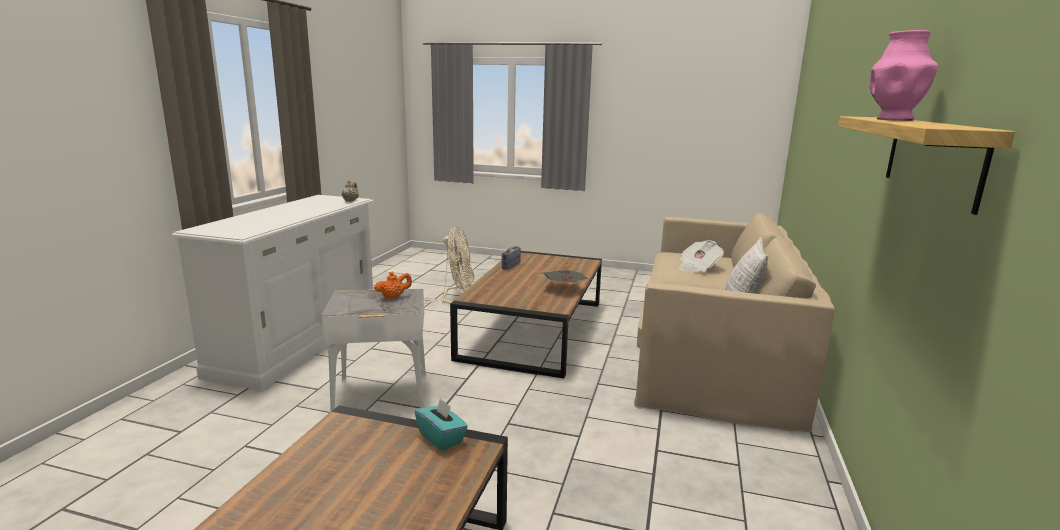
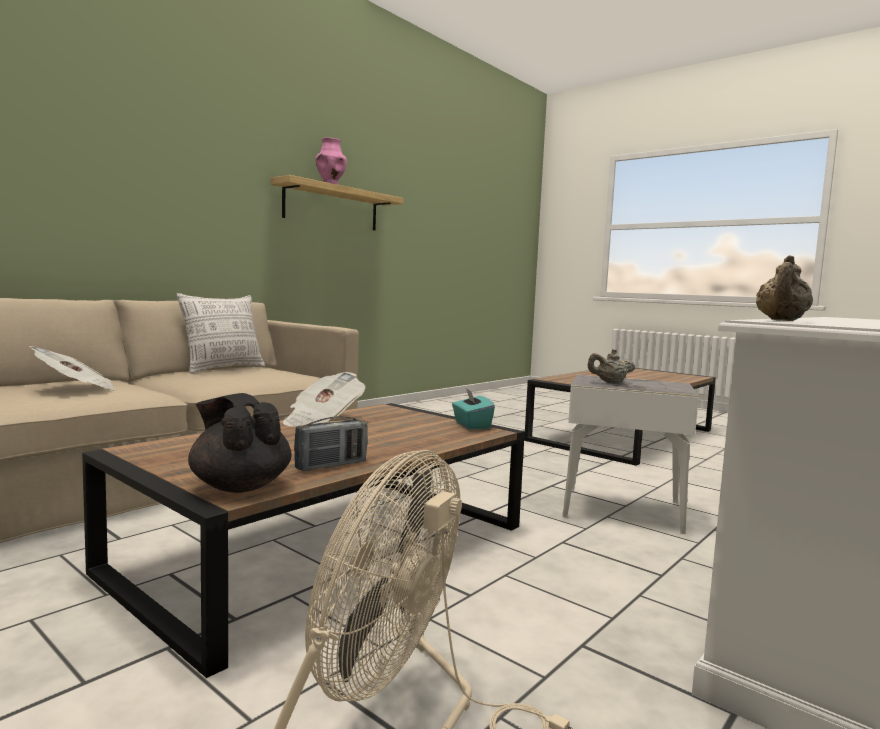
camera: 155 degrees left, 10 degrees down
(393, 297) = (610, 383): orange teapot -> beige teapot
(441, 438) = (567, 382): turquoise tissue box -> turquoise tissue box (471, 425)
(523, 256) = (239, 486): none -> black teapot

